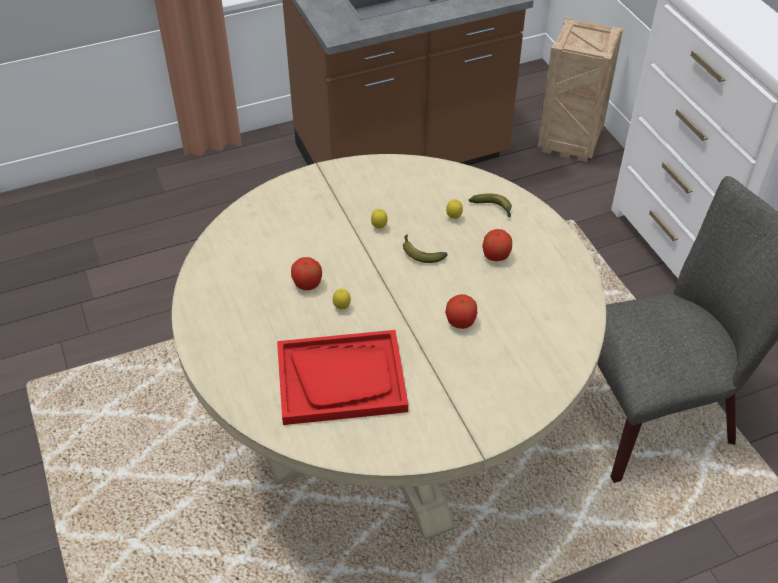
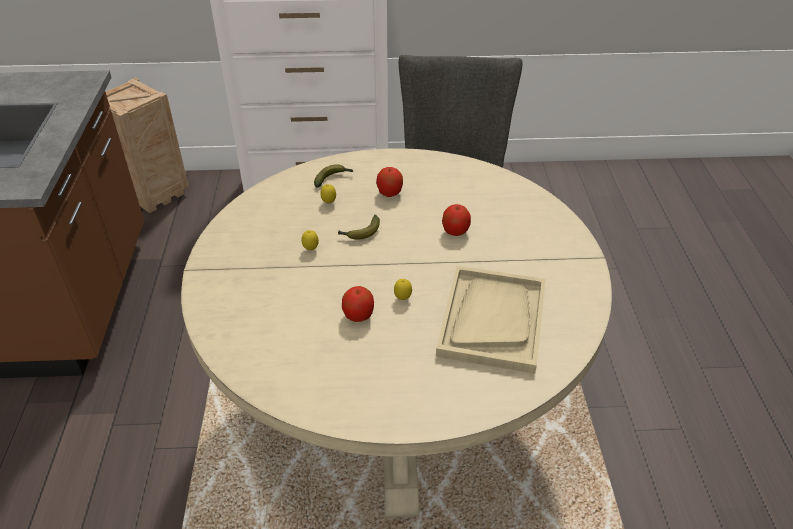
camera: 70 degrees left, 5 degrees down
(341, 379) = (492, 319): red tray -> beige tray

